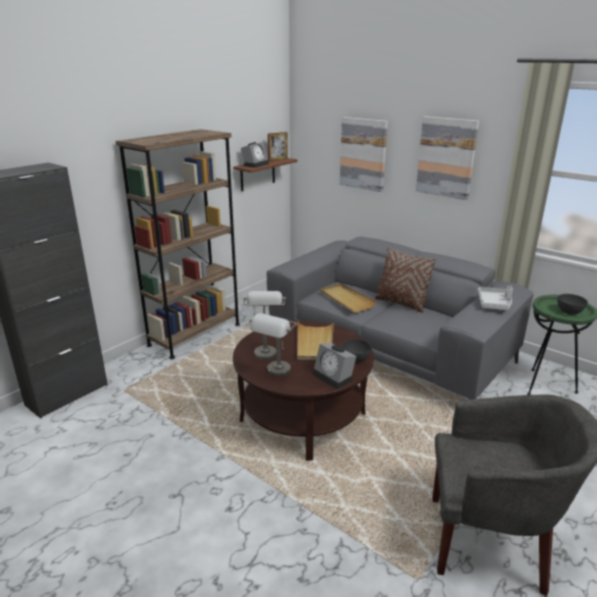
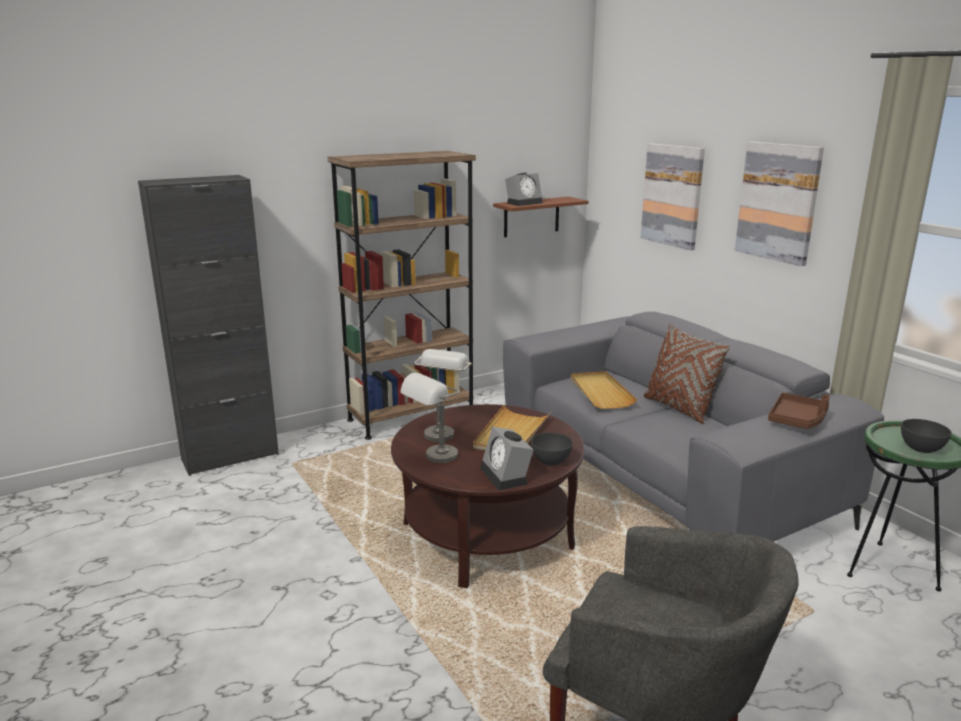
camera: 20 degrees right, 5 degrees down
(278, 160) = (560, 199): picture frame -> none
(494, 304) = (797, 420): grey tray -> brown tray

